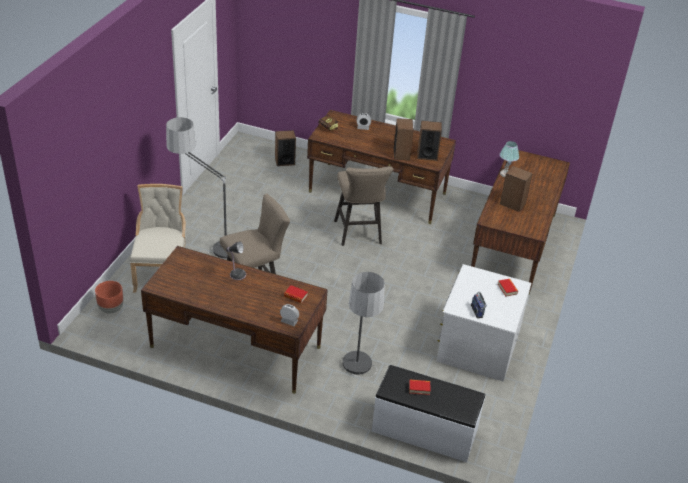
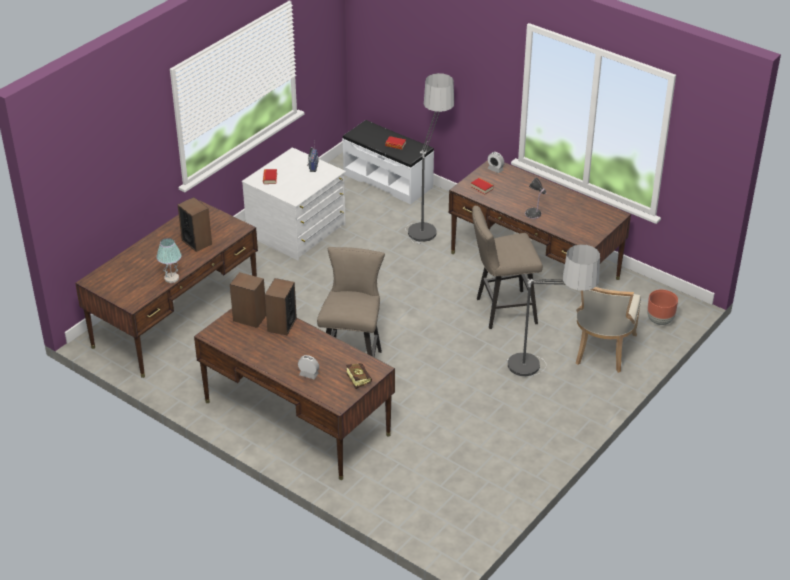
camera: 160 degrees left, 0 degrees up
(284, 161) = (405, 494): speaker -> none

